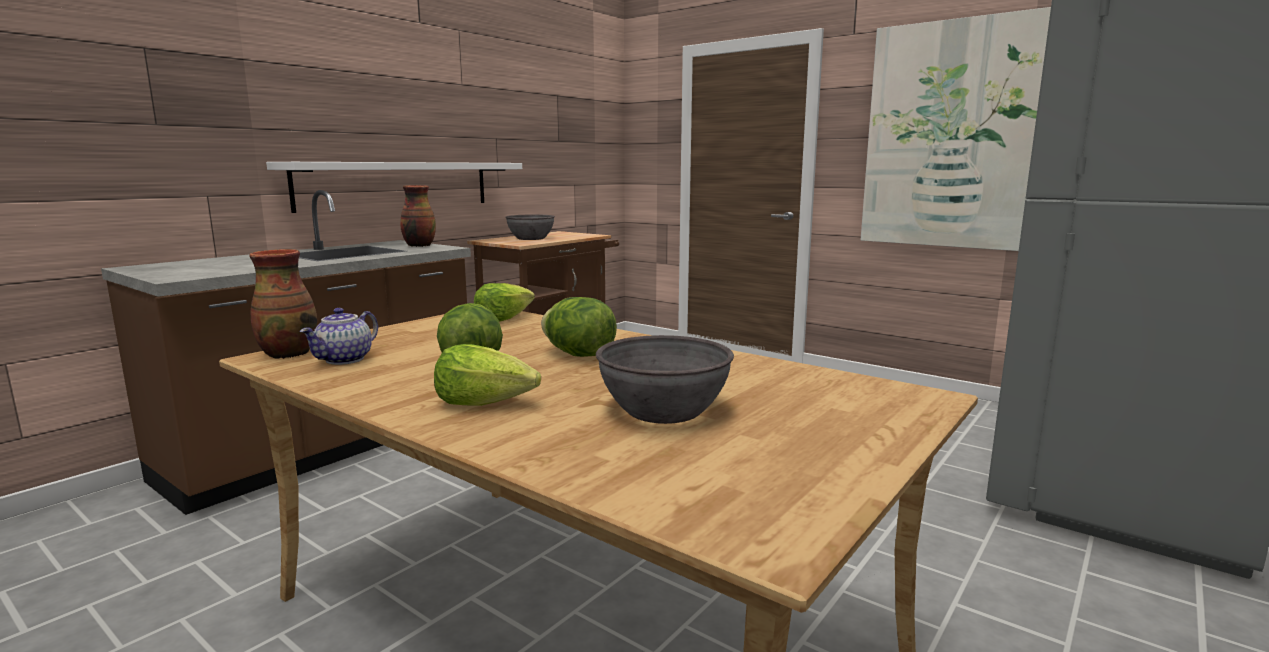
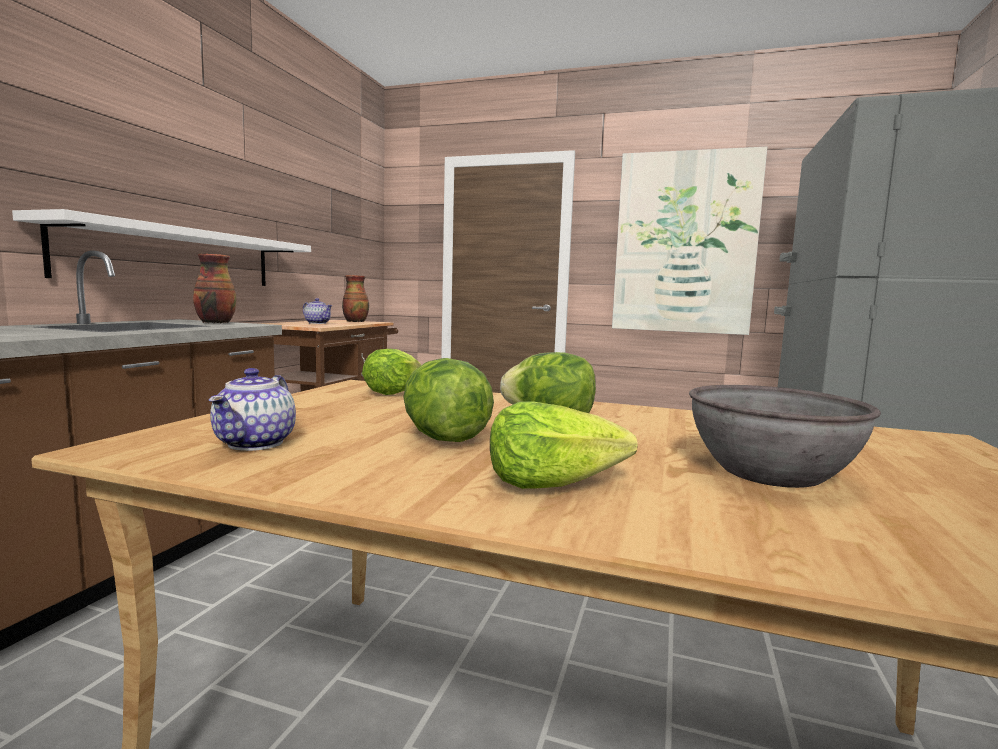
camera: 20 degrees left, 5 degrees down
(288, 353) = (152, 441): vase -> vase (355, 321)
(531, 238) = (318, 323): grey bowl -> teapot

